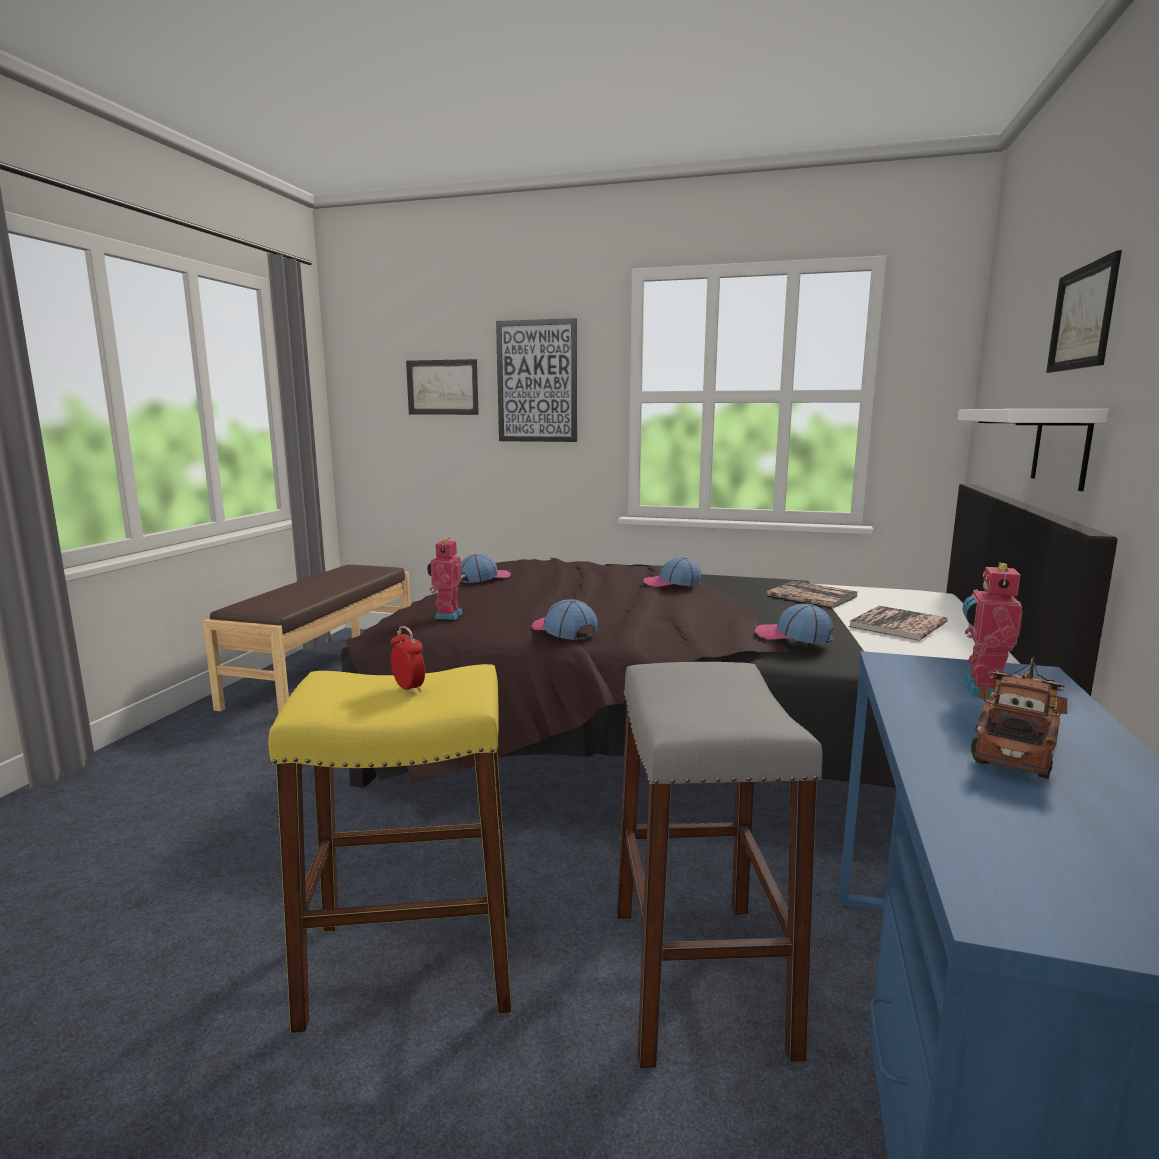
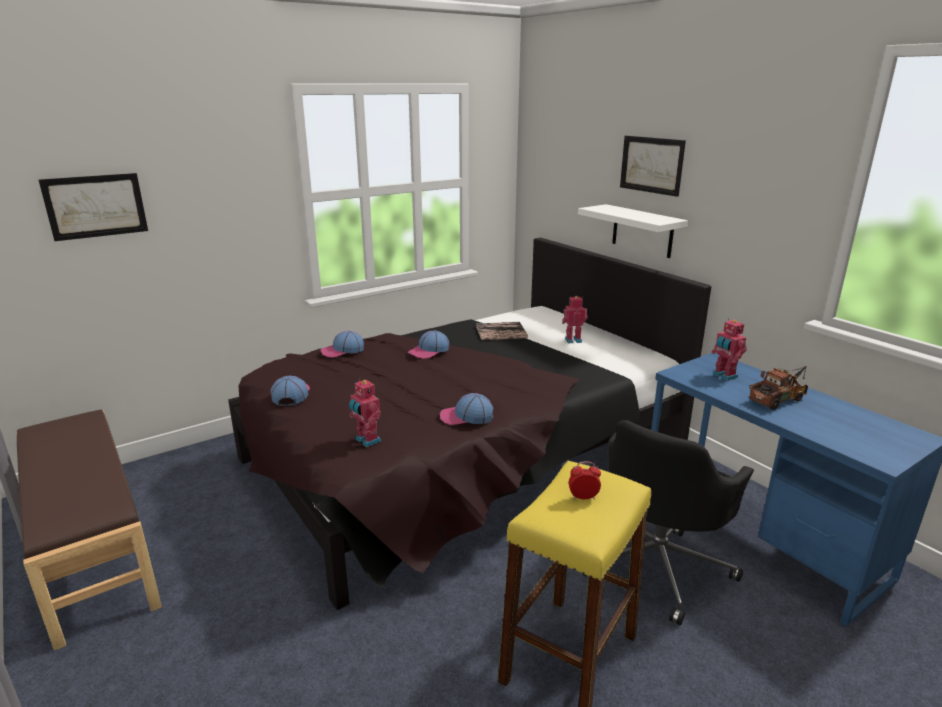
camera: 50 degrees left, 10 degrees up
(537, 381) = (210, 191): picture -> none
(699, 977) = (658, 564): grey stool -> black office chair
(793, 636) = (565, 368): cap -> cap (342, 350)
(898, 625) = (573, 340): book -> toy robot
(1017, 745) = (779, 399): toy truck -> toy truck turned 75 degrees clockwise

